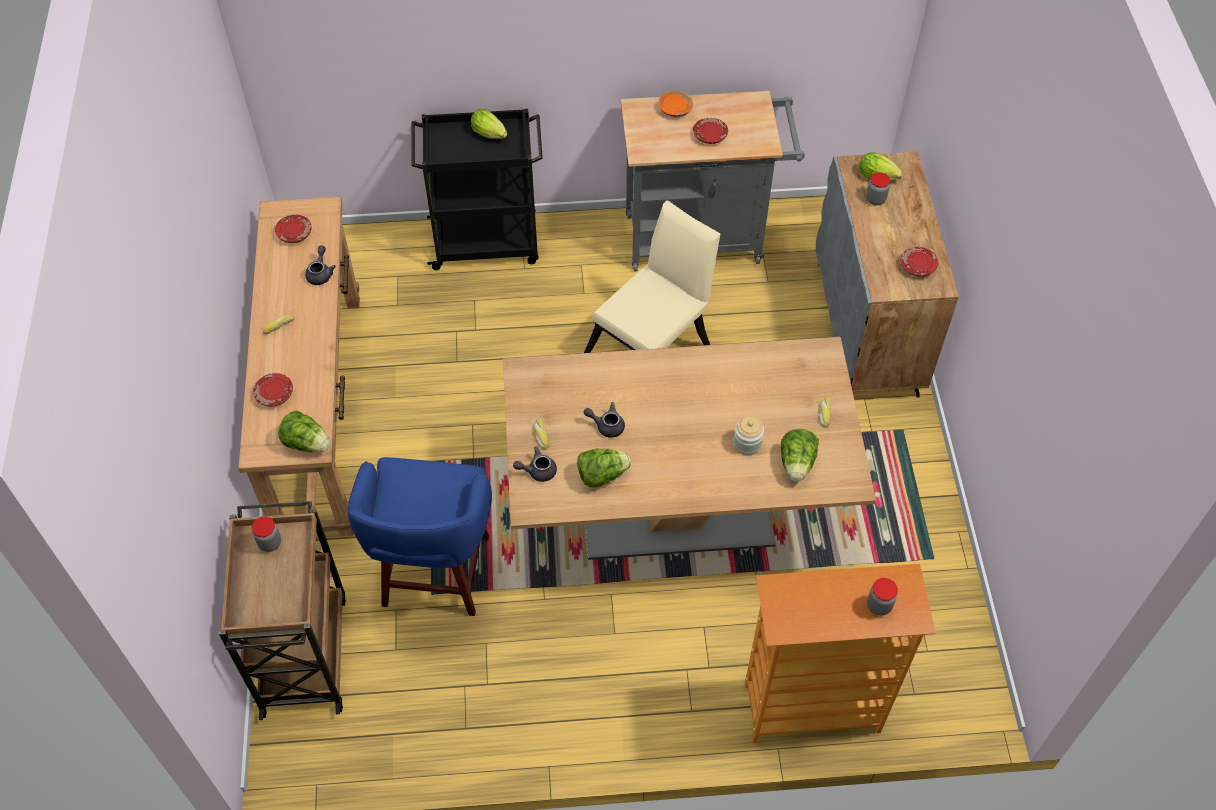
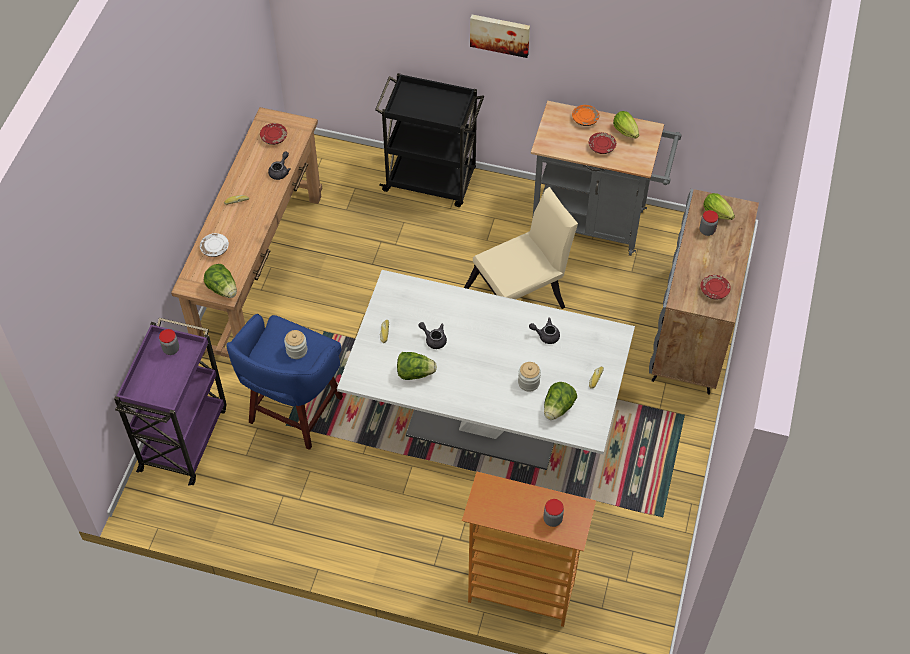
camera: 20 degrees right, 0 degrees up
(274, 394) = (215, 248): red plate -> white plate
(304, 652) = (184, 437): brown cart -> purple cart
(433, 493) = (296, 350): none -> jar
(491, 135) = (442, 102): lettuce -> lettuce (626, 132)
(537, 471) = (371, 356): grey teapot -> grey teapot (545, 335)
(551, 26) = (500, 34): none -> picture
(676, 509) = (485, 420): brown dining table -> white dining table

